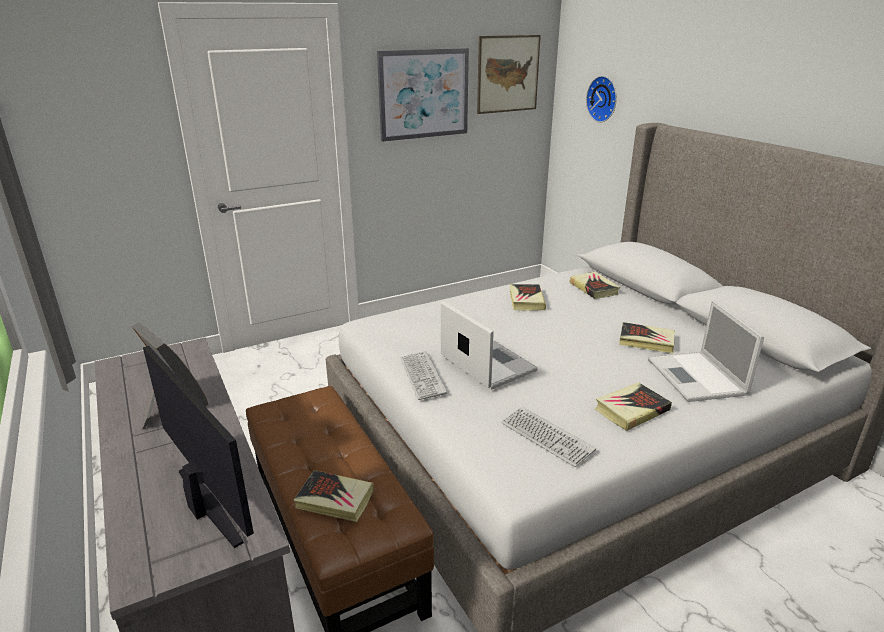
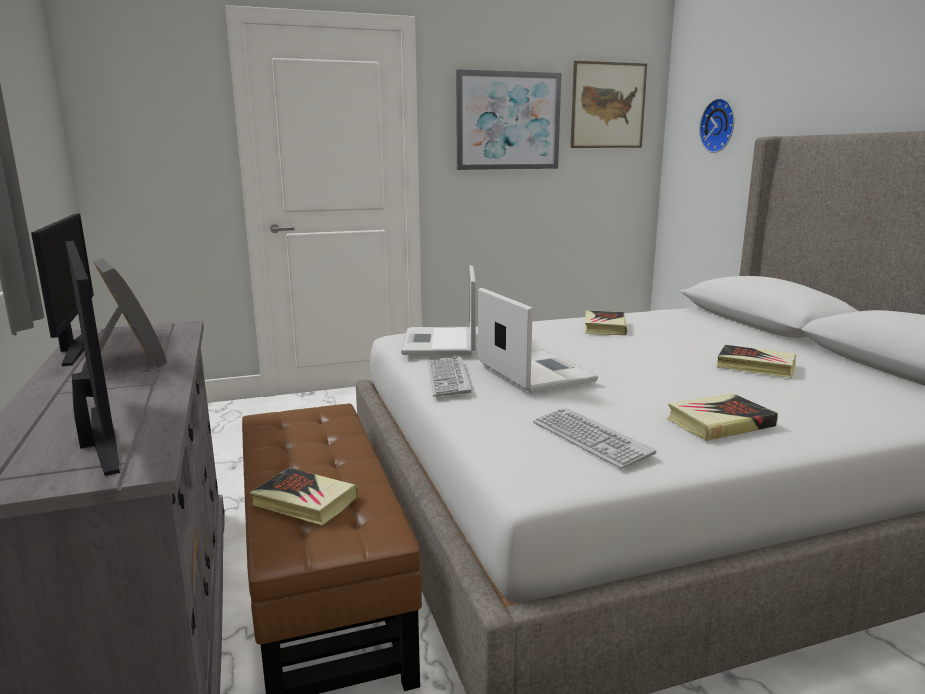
camera: 10 degrees right, 10 degrees down
(113, 388) = (75, 348): none -> monitor
(593, 288) = (695, 322): book -> none
(697, 377) = (822, 400): laptop -> laptop (440, 342)

